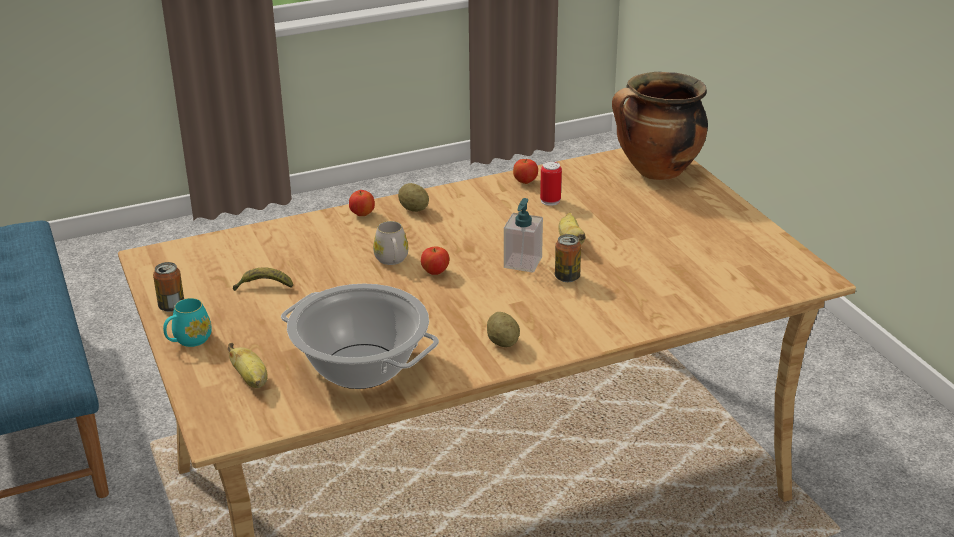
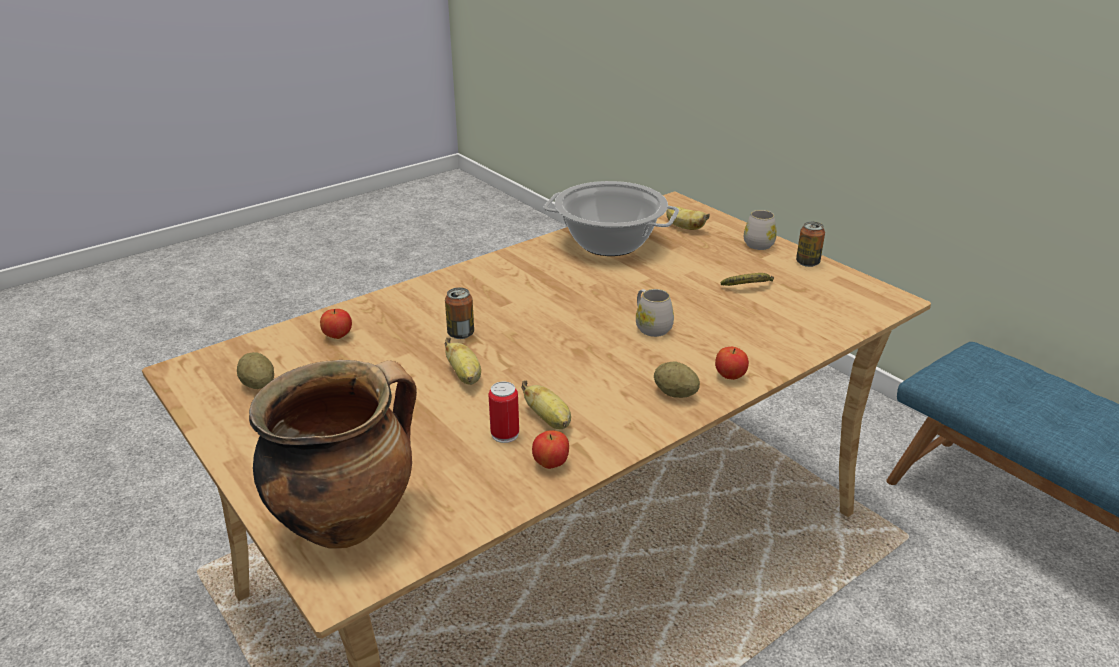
camera: 165 degrees right, 0 degrees up
(188, 340) = (760, 243): turquoise mug -> white mug
(435, 272) = (598, 320): apple -> apple (338, 336)
(503, 342) = (505, 271): potato -> potato (258, 384)
(515, 204) = (549, 420): none -> banana
(522, 262) = (512, 343): soap dispenser -> none

